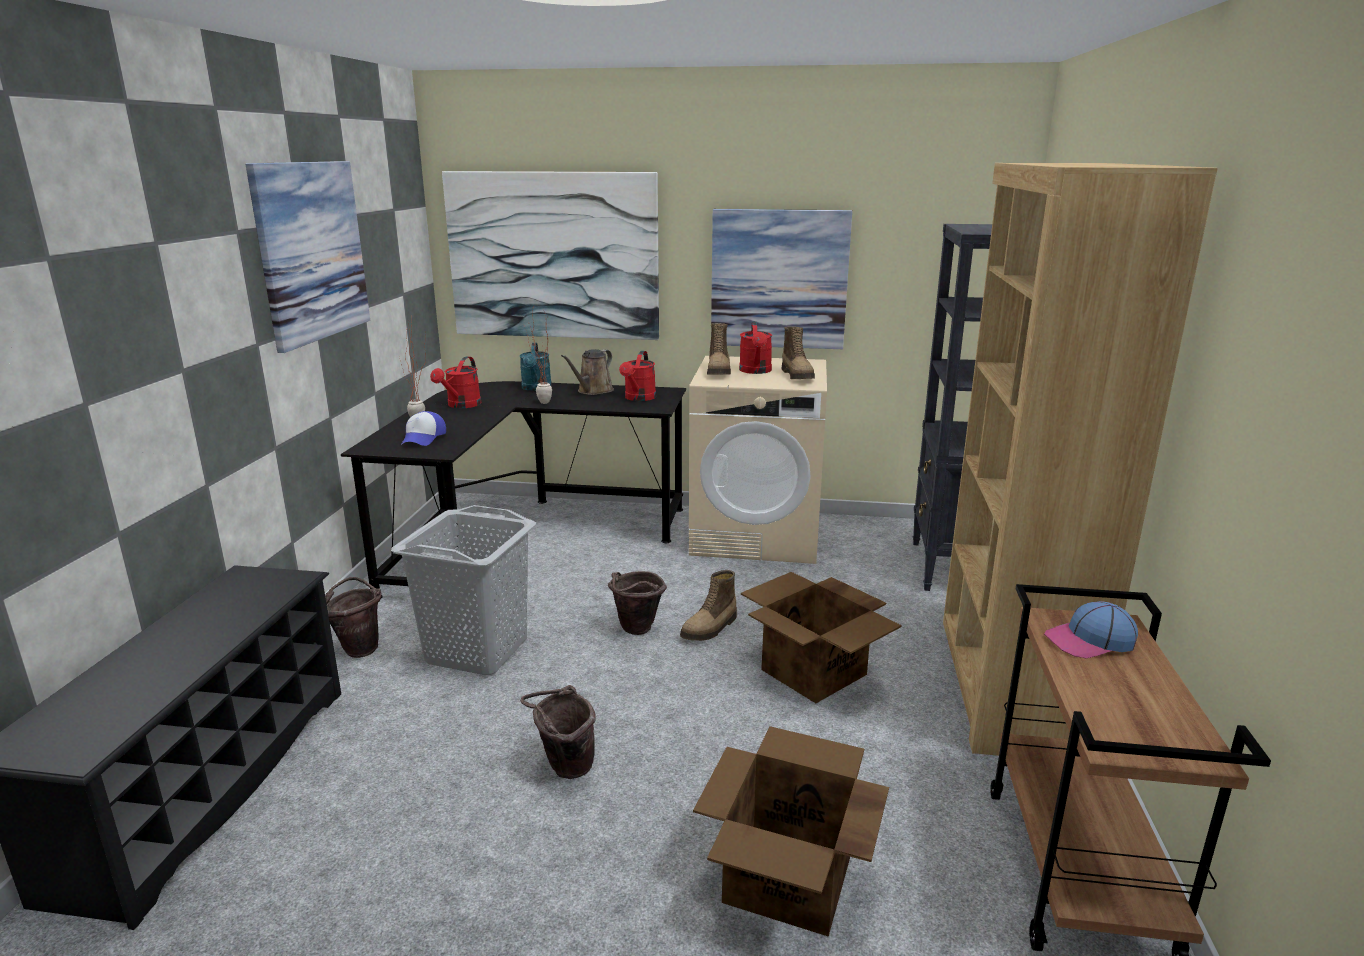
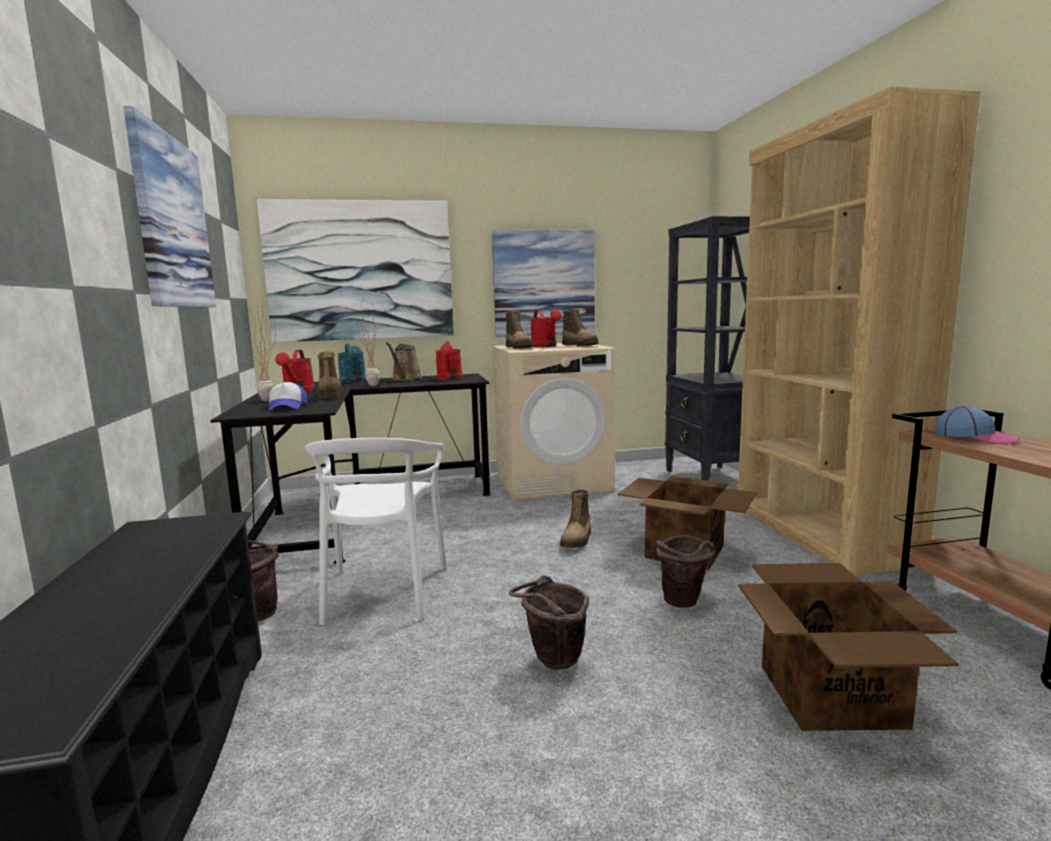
camera: 20 degrees left, 10 degrees down
(476, 651) = (383, 592): grey laundry basket -> white chair
(484, 418) = (329, 394): none -> boot
(636, 631) = (518, 552): brown bucket -> brown bucket (684, 604)
(1090, 641) = (975, 437): cap -> cap turned 105 degrees counterclockwise

